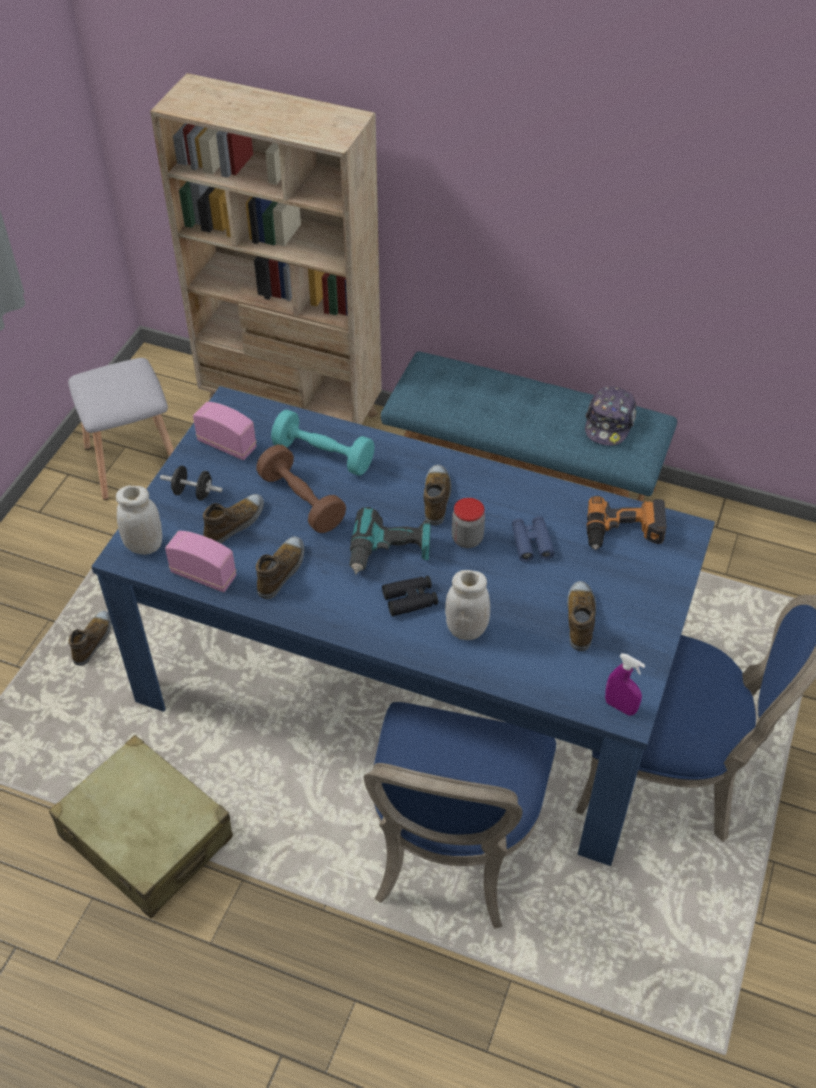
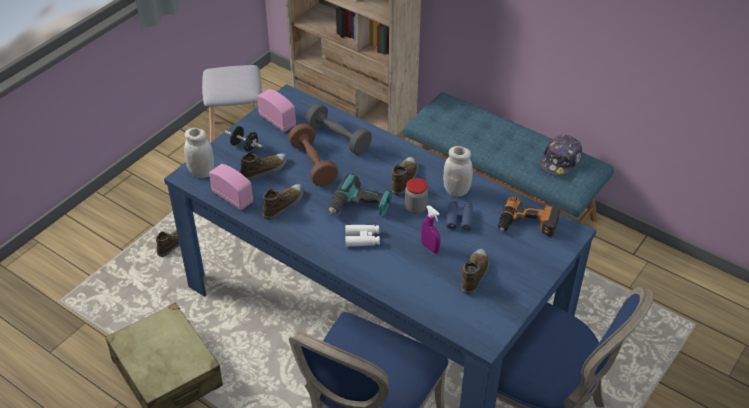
camera: 15 degrees right, 5 degrees down
(323, 455) = (338, 138): turquoise dumbbell -> grey dumbbell
(410, 599) = (362, 239): black binoculars -> white binoculars
(466, 629) = (393, 265): white jar -> white jar (456, 190)
(620, 707) = (481, 335): purple spray bottle -> purple spray bottle (430, 247)

